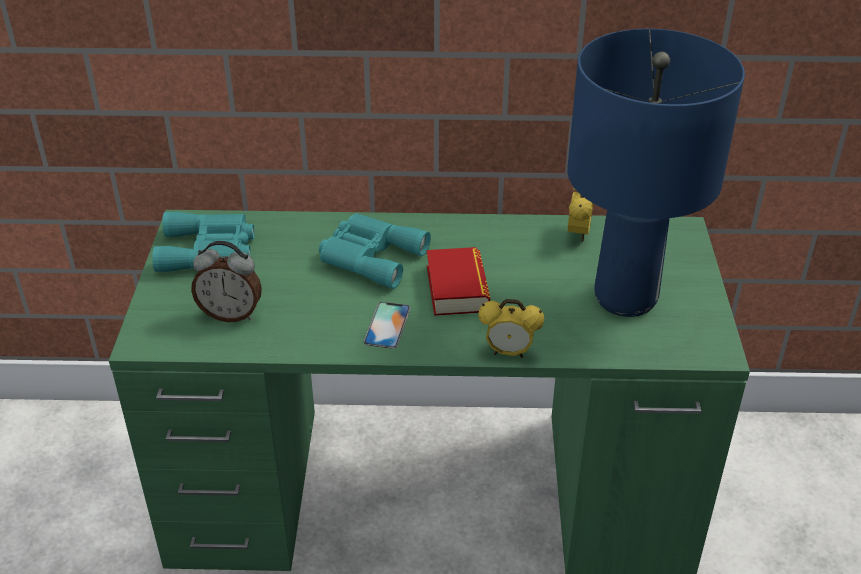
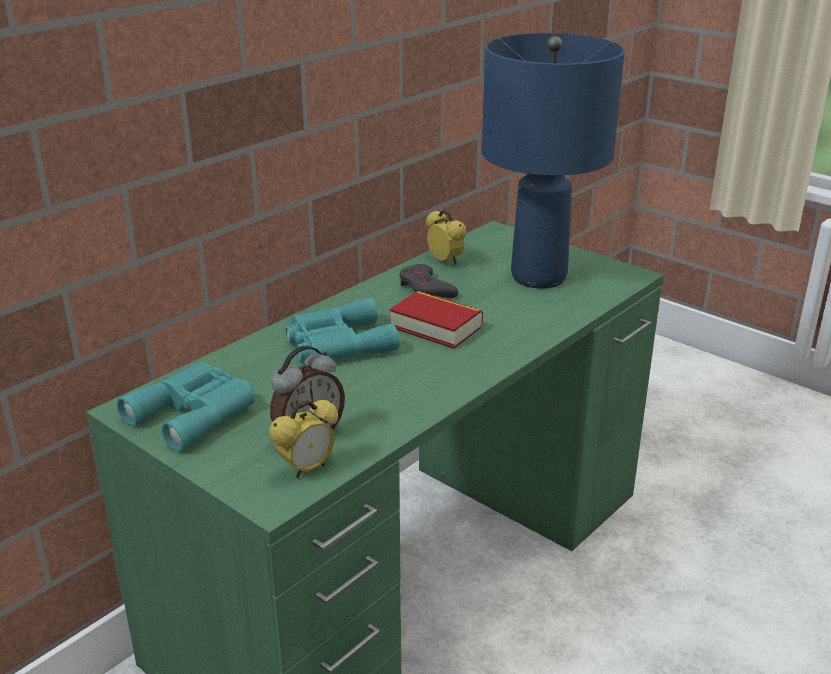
camera: 50 degrees left, 10 degrees down
(387, 325) = (436, 371): phone -> none
(509, 352) = (538, 339): alarm clock -> alarm clock (307, 469)
(514, 250) = (426, 289): none -> grey game controller

